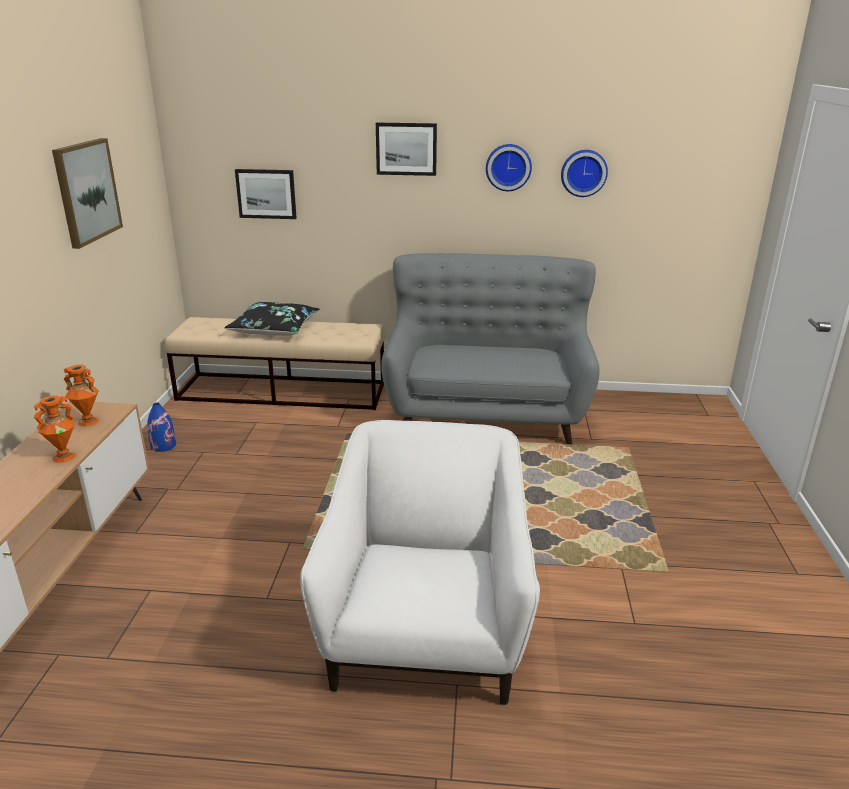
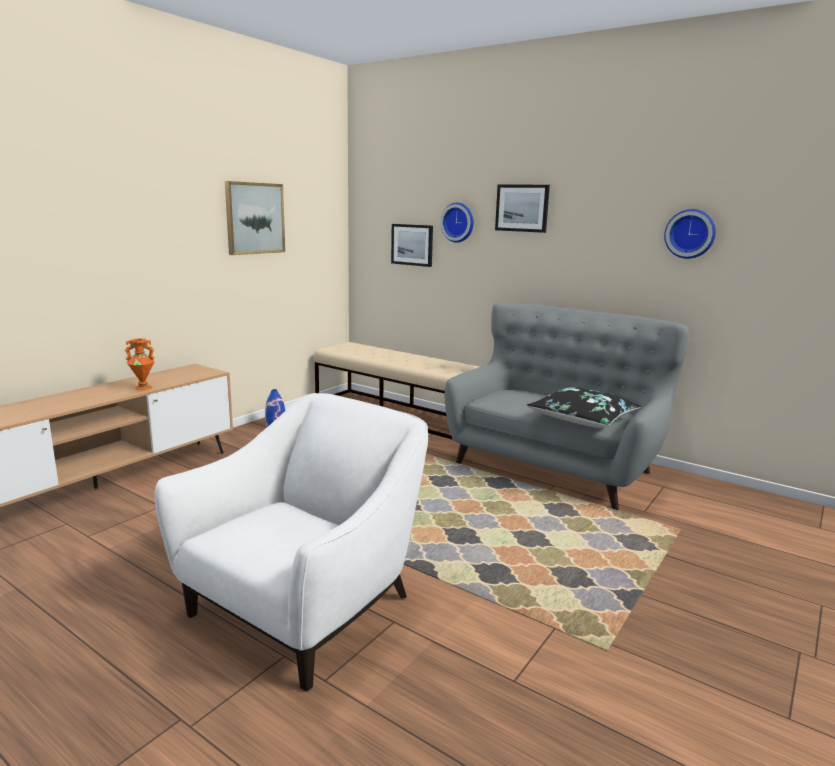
camera: 30 degrees right, 10 degrees down
(88, 422) = (186, 375): orange vase -> none
(274, 329) = (396, 356): black pillow -> black pillow (583, 418)
(508, 167) = (613, 226): wall clock -> wall clock (458, 222)

